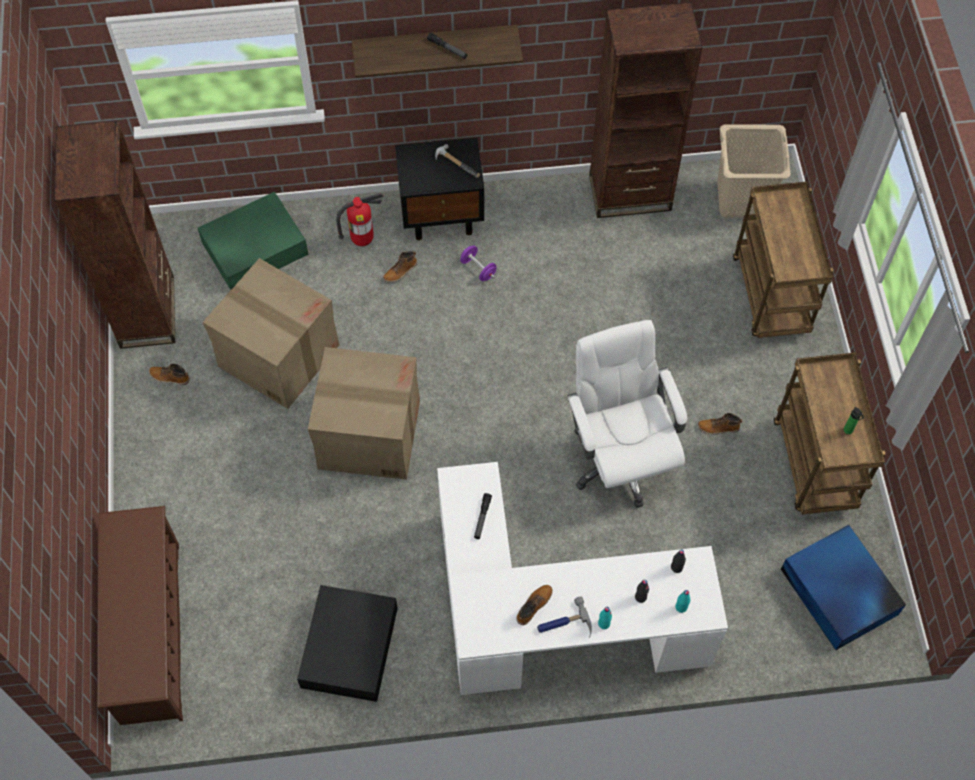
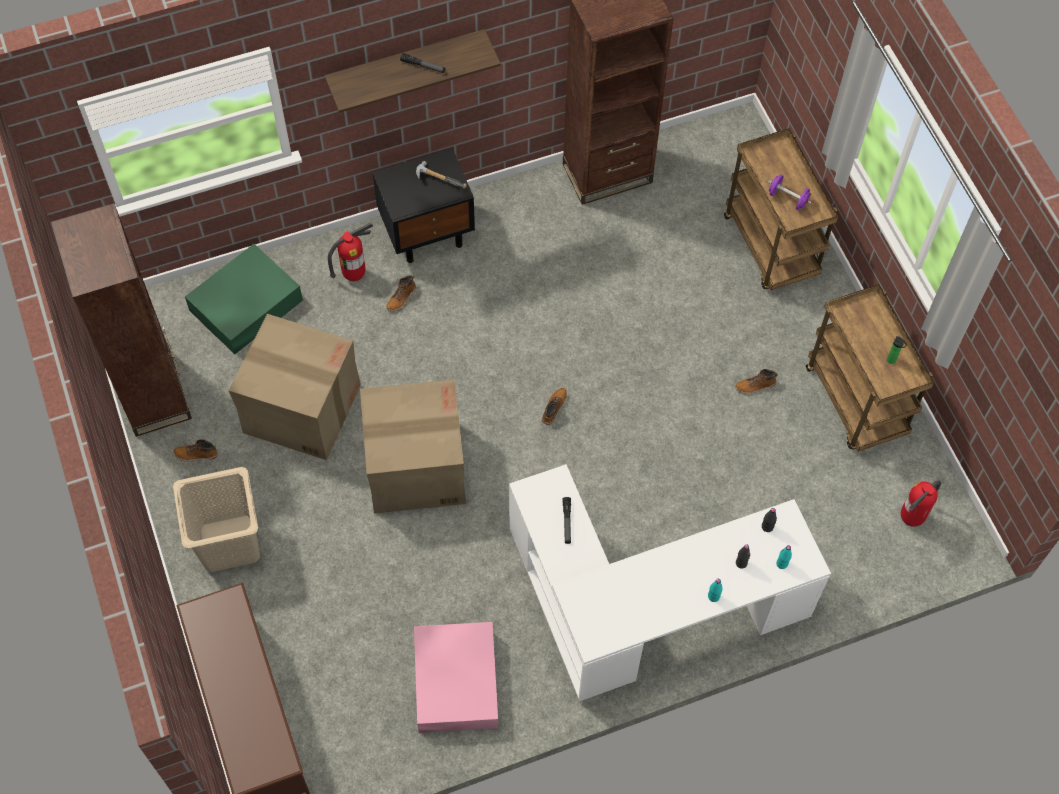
camera: 15 degrees left, 0 degrees up
(350, 646) = (457, 680): black storage box -> pink storage box
(478, 269) = (478, 279): purple dumbbell -> purple dumbbell (788, 198)
(533, 605) = (642, 595): boot -> boot (554, 407)
(563, 625) = (675, 607): hammer -> none
(619, 458) = (668, 436): white office chair -> none
(741, 198) = (717, 156): beige laundry basket -> beige laundry basket (229, 542)
(839, 593) = (911, 519): blue storage box -> fire extinguisher

